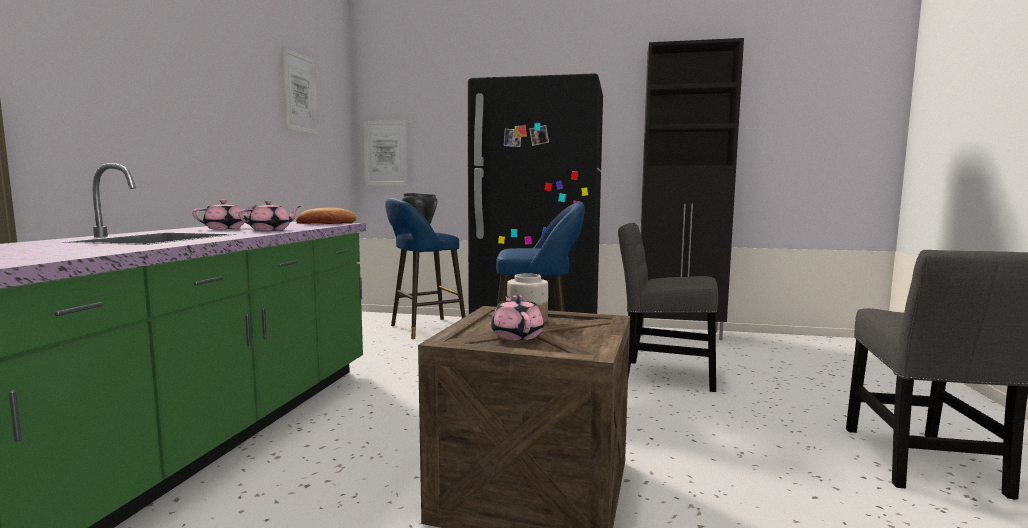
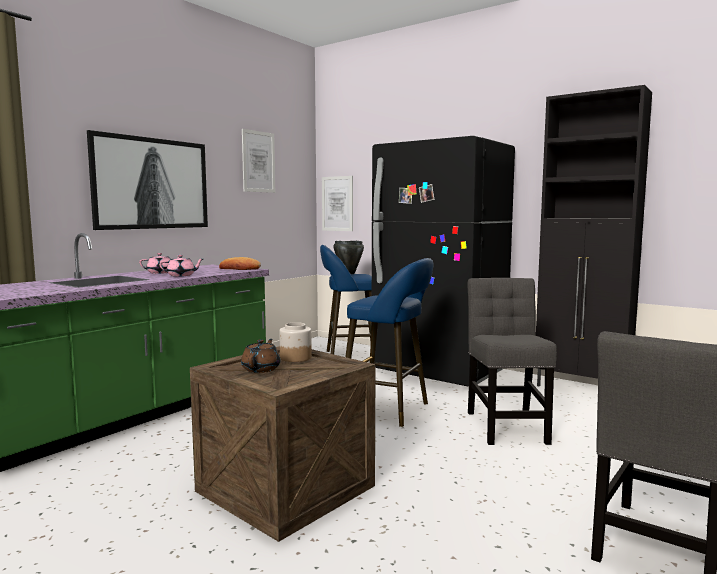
camera: 25 degrees right, 0 degrees up
(179, 103) = (151, 183): none -> picture
(517, 335) = (261, 369): pink teapot -> brown teapot
(663, 375) = (506, 425): grey chair -> grey chair turned 45 degrees clockwise

